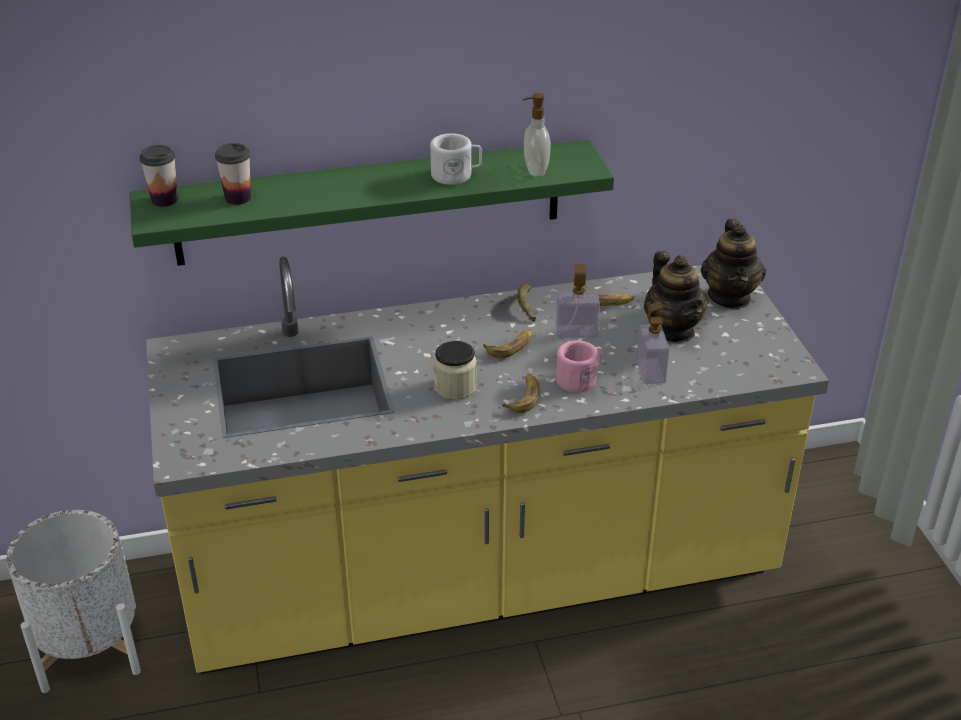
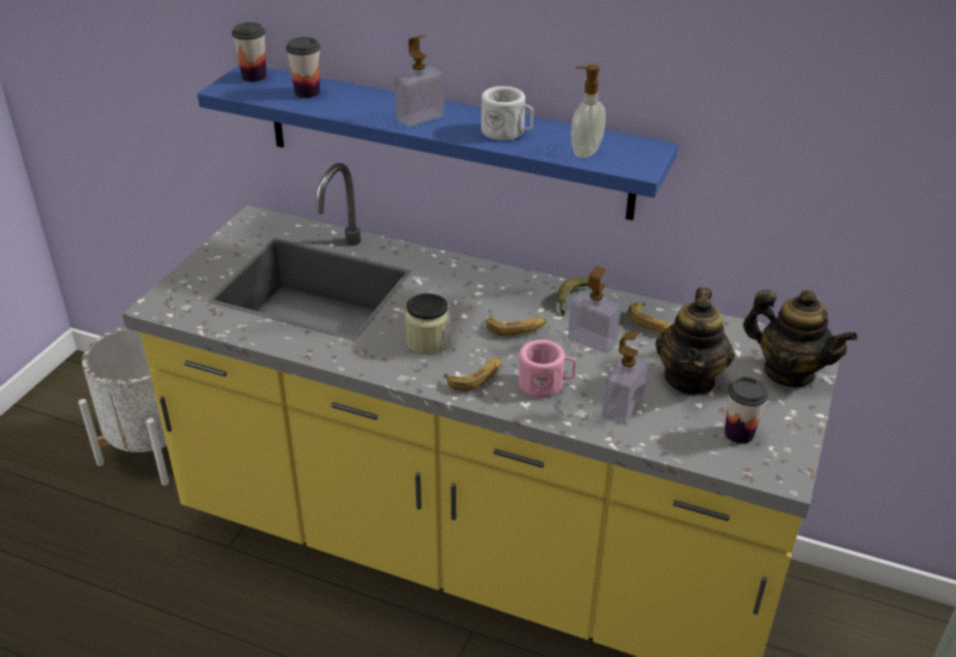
camera: 35 degrees right, 0 degrees up
(369, 203) = (445, 141): green shelf -> blue shelf
(370, 187) = (420, 118): none -> soap dispenser
(730, 297) = (788, 372): teapot -> teapot turned 90 degrees counterclockwise
(742, 354) = (739, 433): none -> cup

